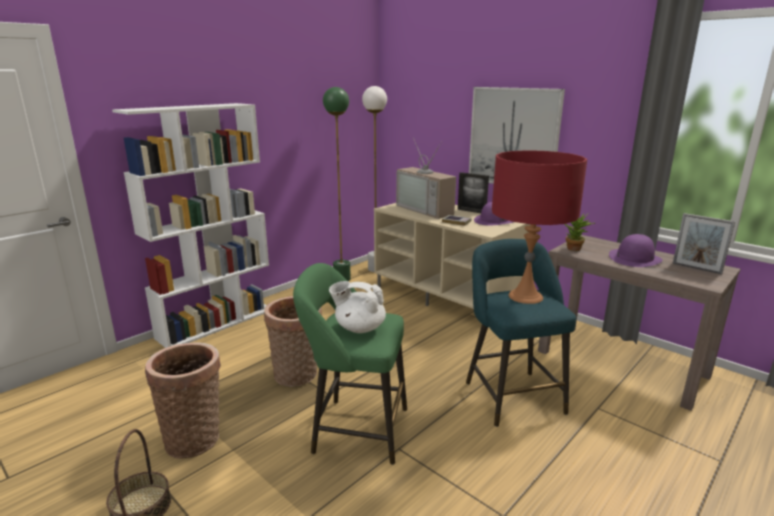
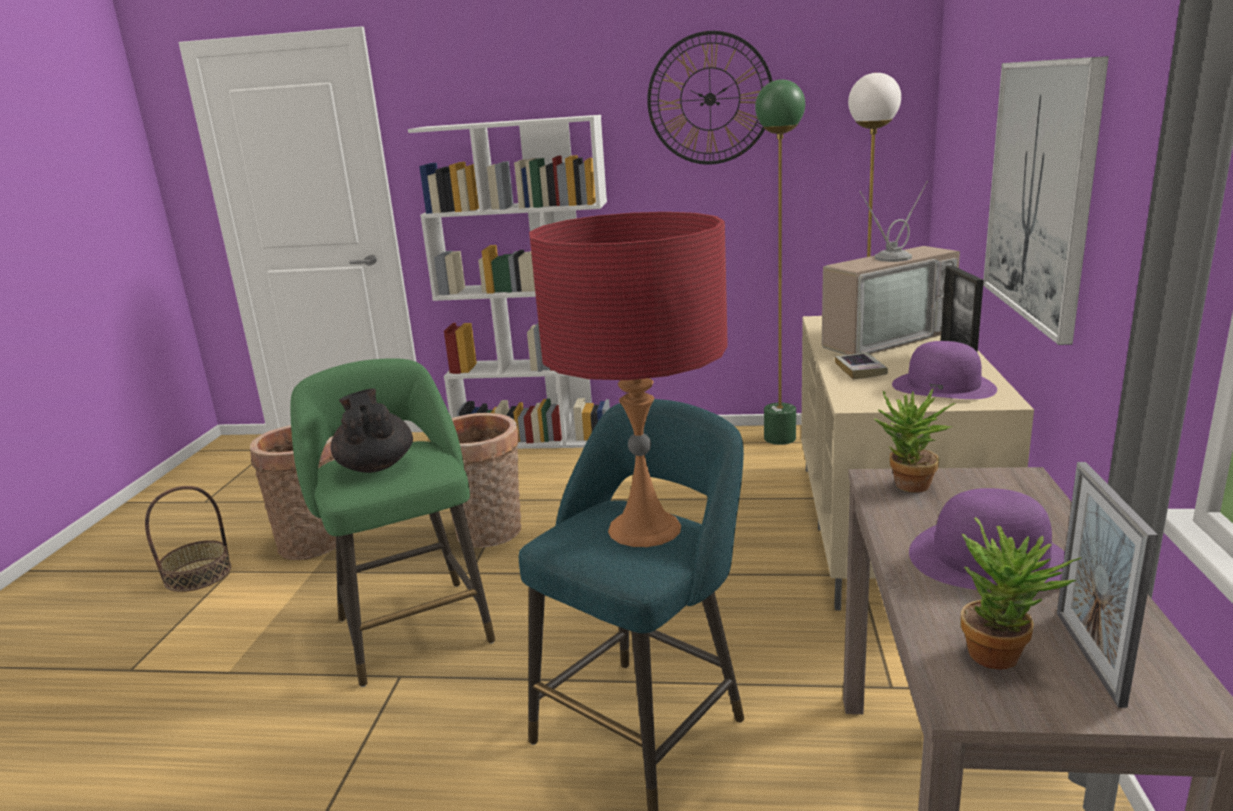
camera: 55 degrees right, 0 degrees up
(291, 95) = (710, 99): none -> wall clock
(359, 328) = (375, 465): white teapot -> black teapot
(428, 209) = (882, 337): television -> television turned 135 degrees counterclockwise
(690, 275) = (1004, 656): none -> potted plant

